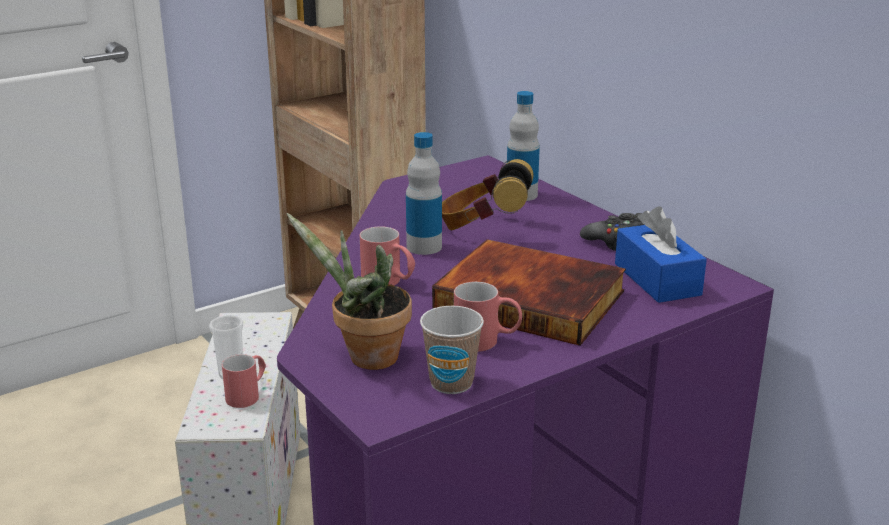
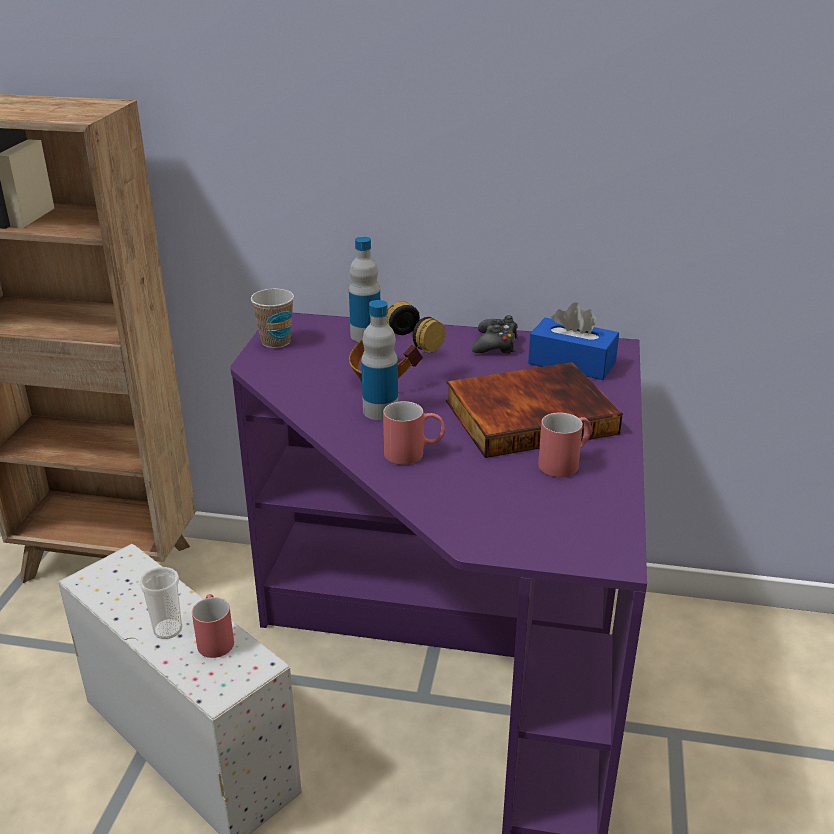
camera: 45 degrees left, 5 degrees up
(366, 358) = (518, 521): potted plant -> none
(451, 383) = (604, 505): cup -> cup (276, 342)

